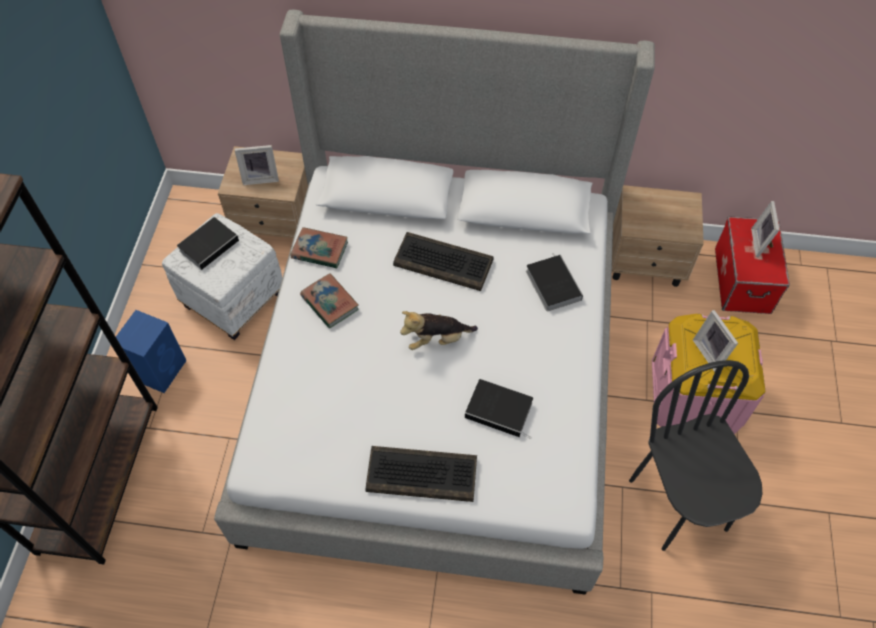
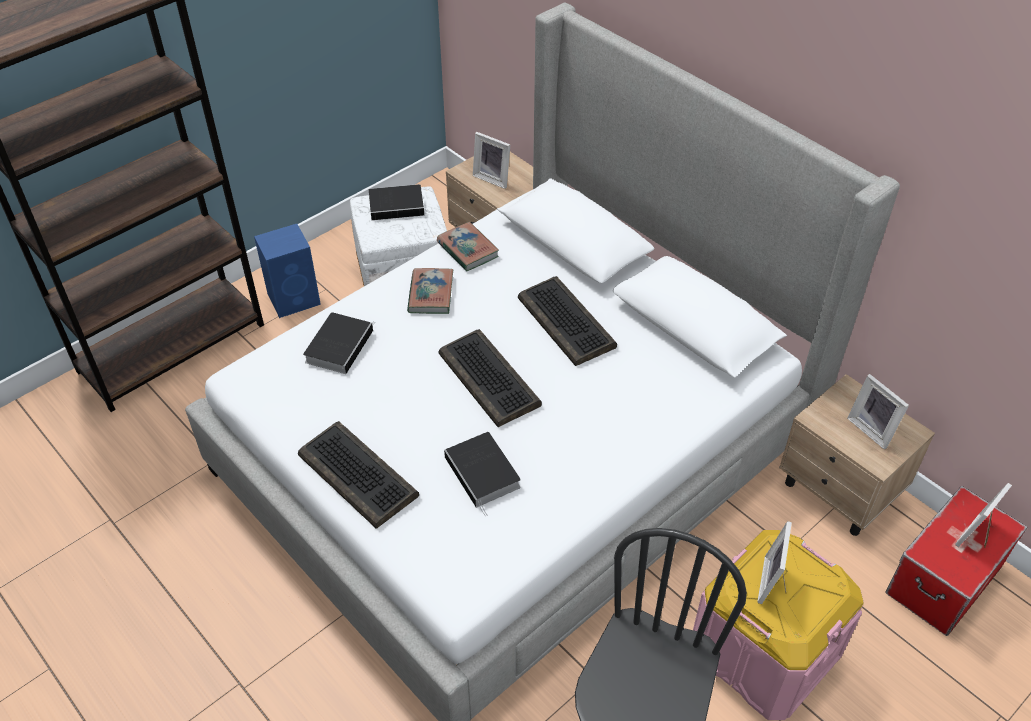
camera: 40 degrees right, 10 degrees down
(436, 339) = (490, 379): plush toy -> keyboard
(552, 284) = (652, 402): book -> book (339, 344)
(669, 213) = (872, 429): none -> picture frame

